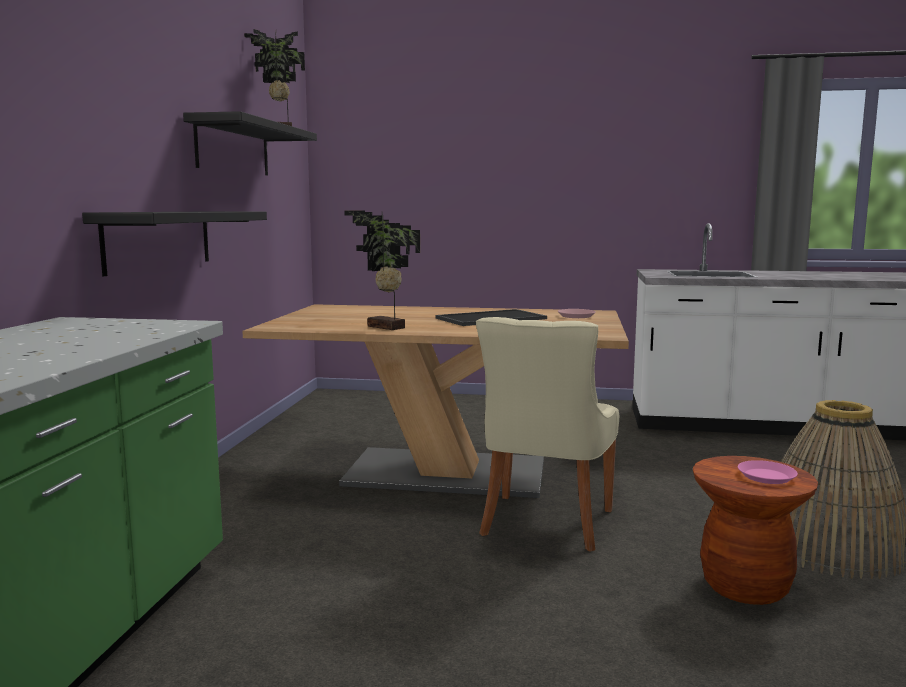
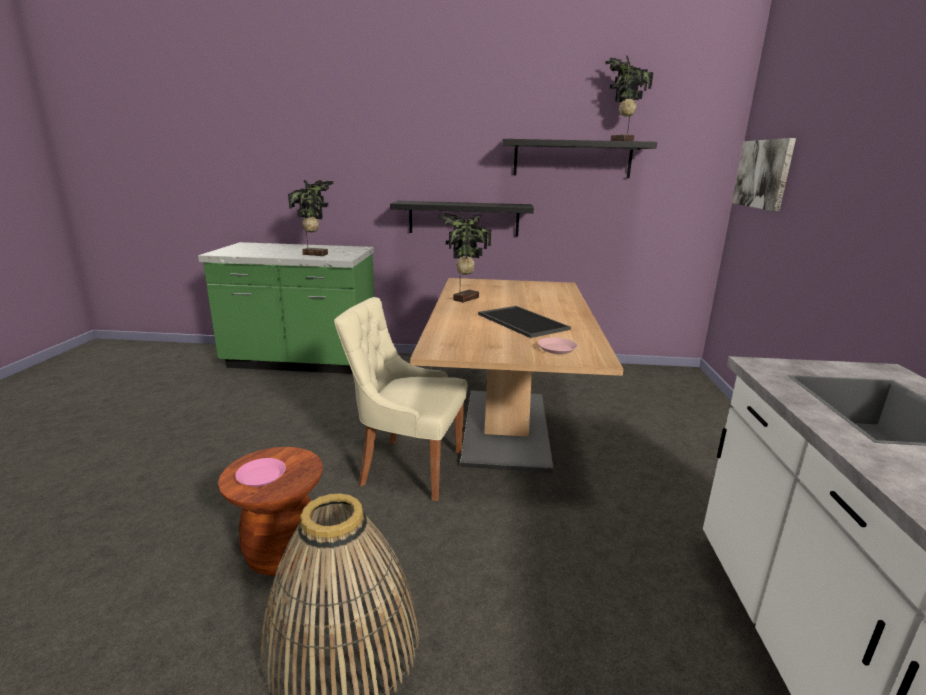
camera: 85 degrees right, 10 degrees up
(117, 334) = (315, 254): none -> potted plant
(368, 171) = (763, 174): none -> picture

